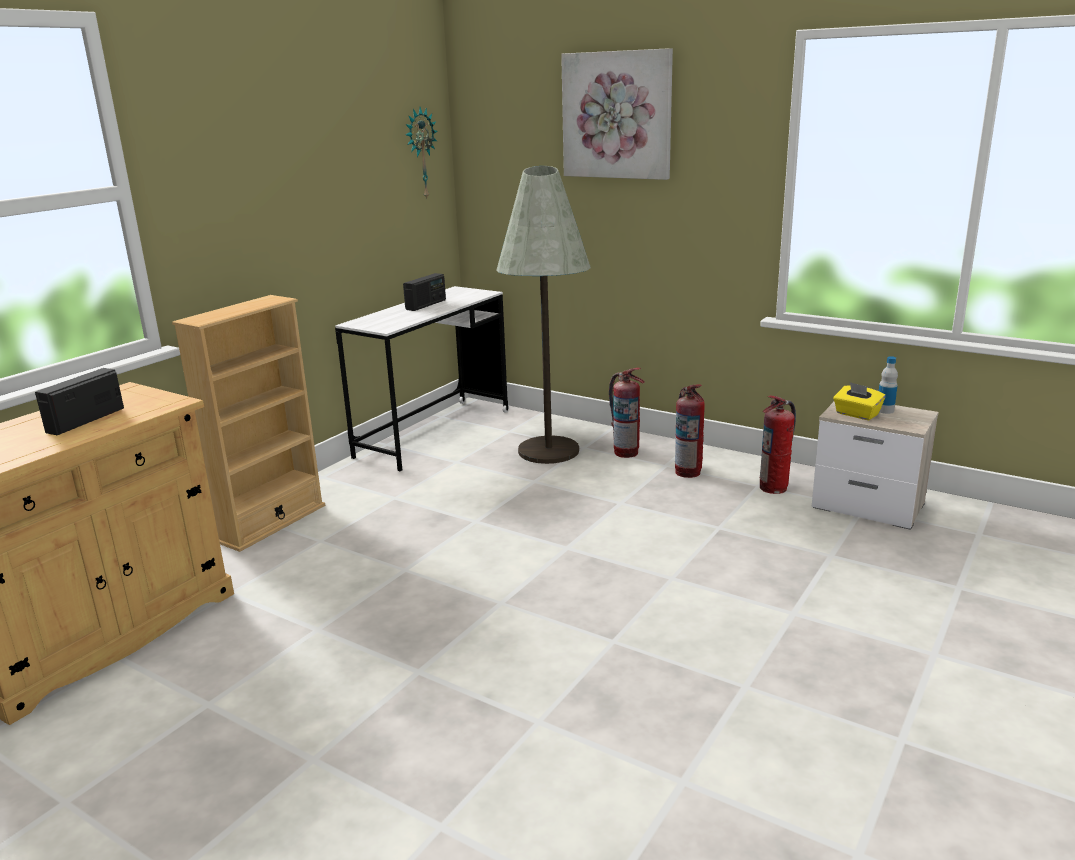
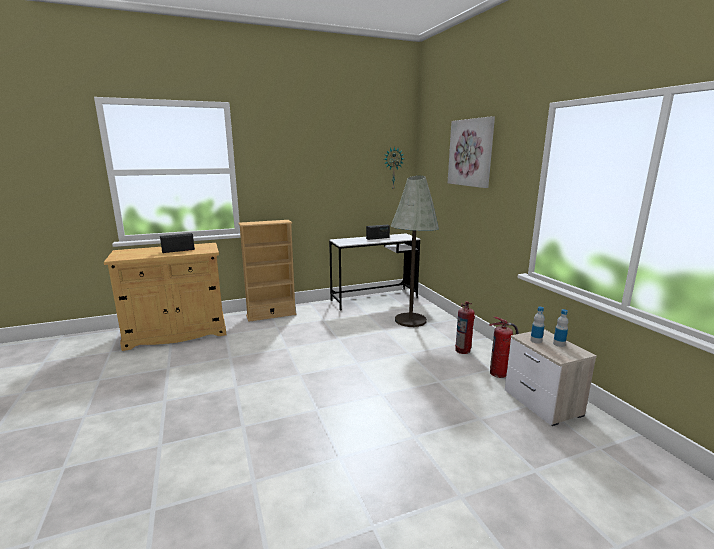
camera: 35 degrees right, 5 degrees down
(626, 452) = (445, 332): fire extinguisher -> none
(856, 414) = (536, 341): yellow tissue box -> bottle

